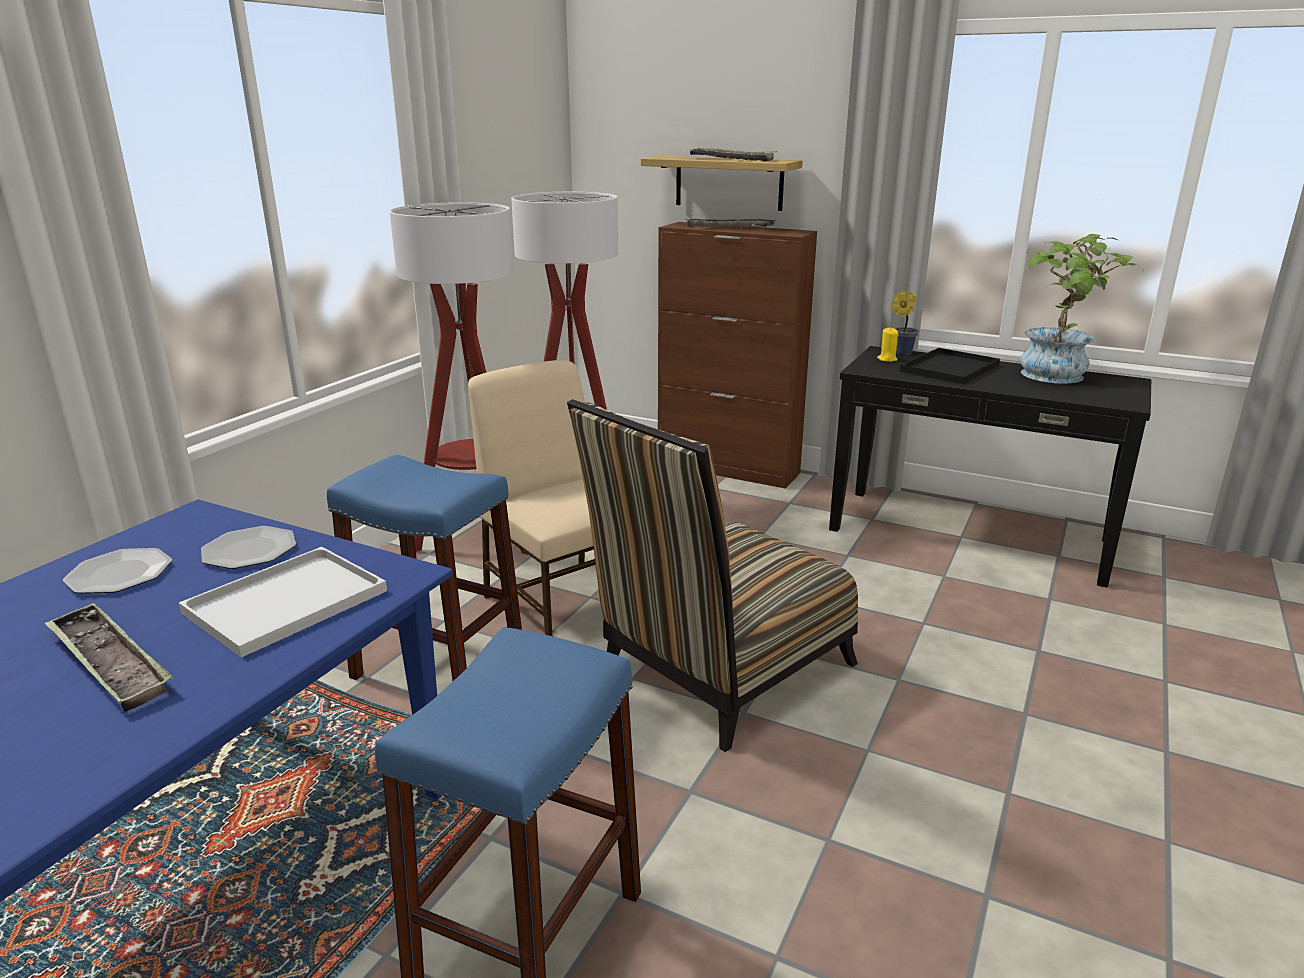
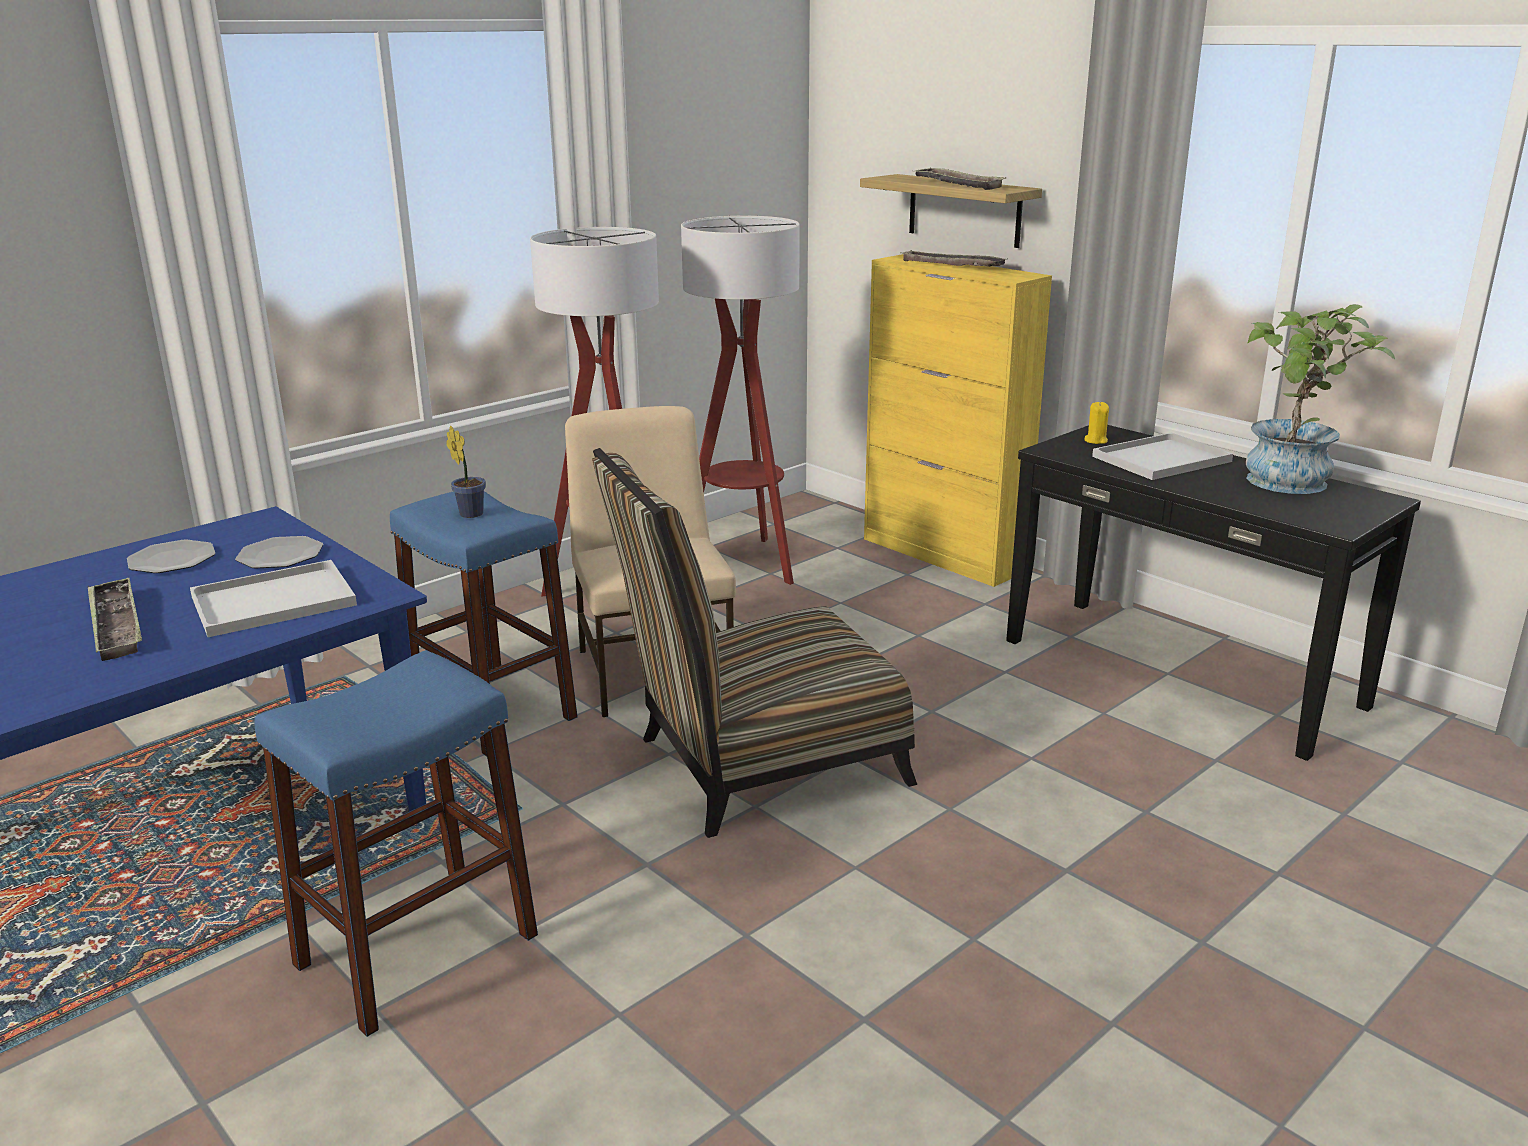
camera: 20 degrees right, 0 degrees up
(728, 468) = (943, 555): brown cabinet -> yellow cabinet
(901, 352) = (1124, 434): potted plant -> potted plant (470, 513)
(950, 368) = (1160, 460): black tray -> white tray

